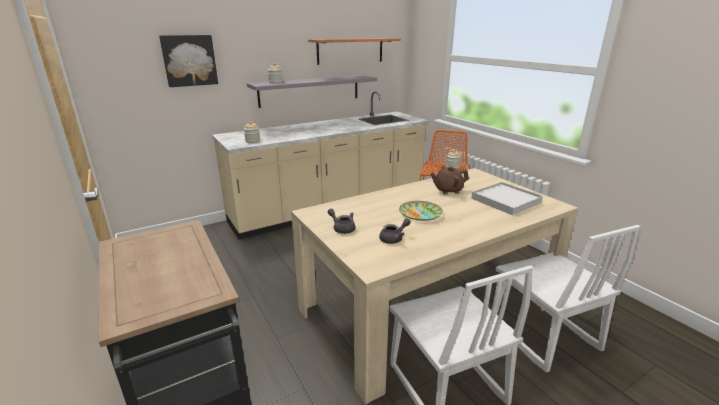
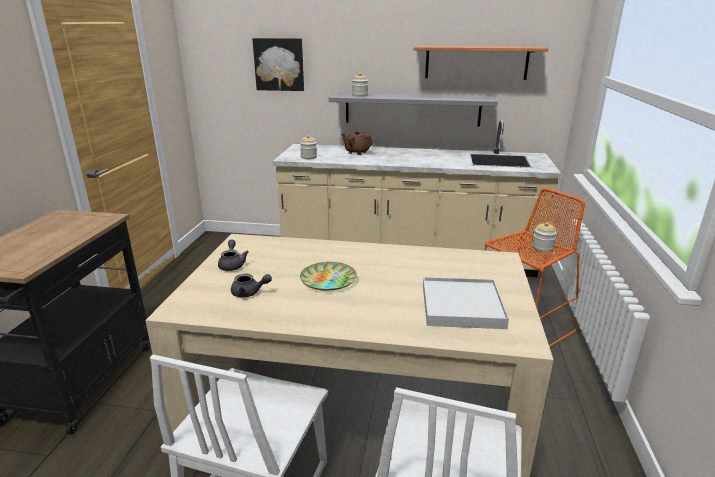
camera: 40 degrees right, 0 degrees up
(448, 190) = (416, 267): brown teapot -> brown teapot (357, 152)

